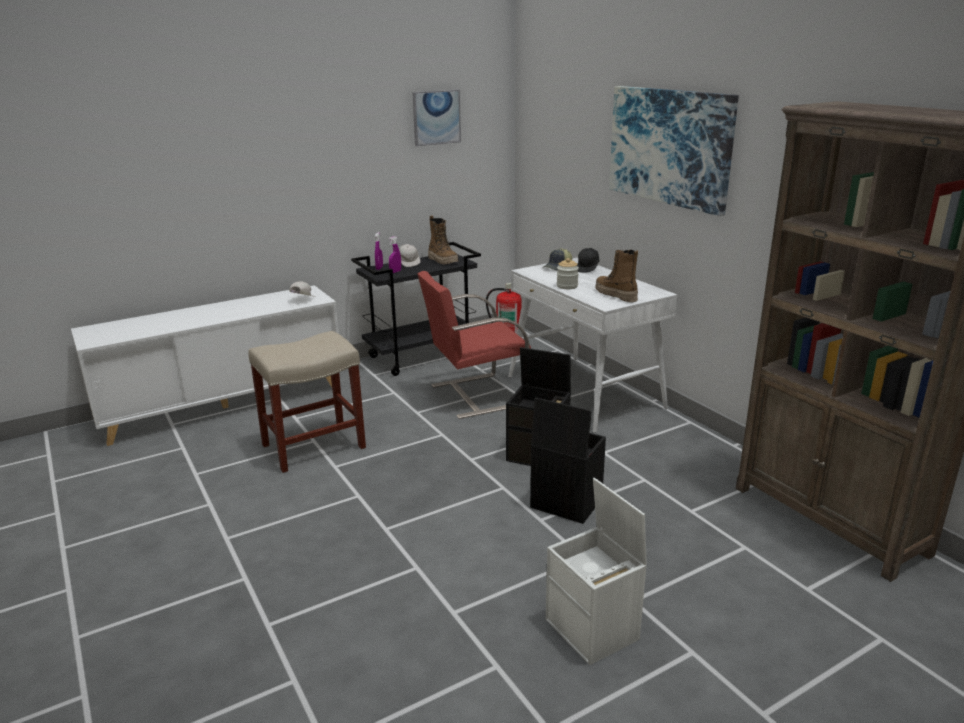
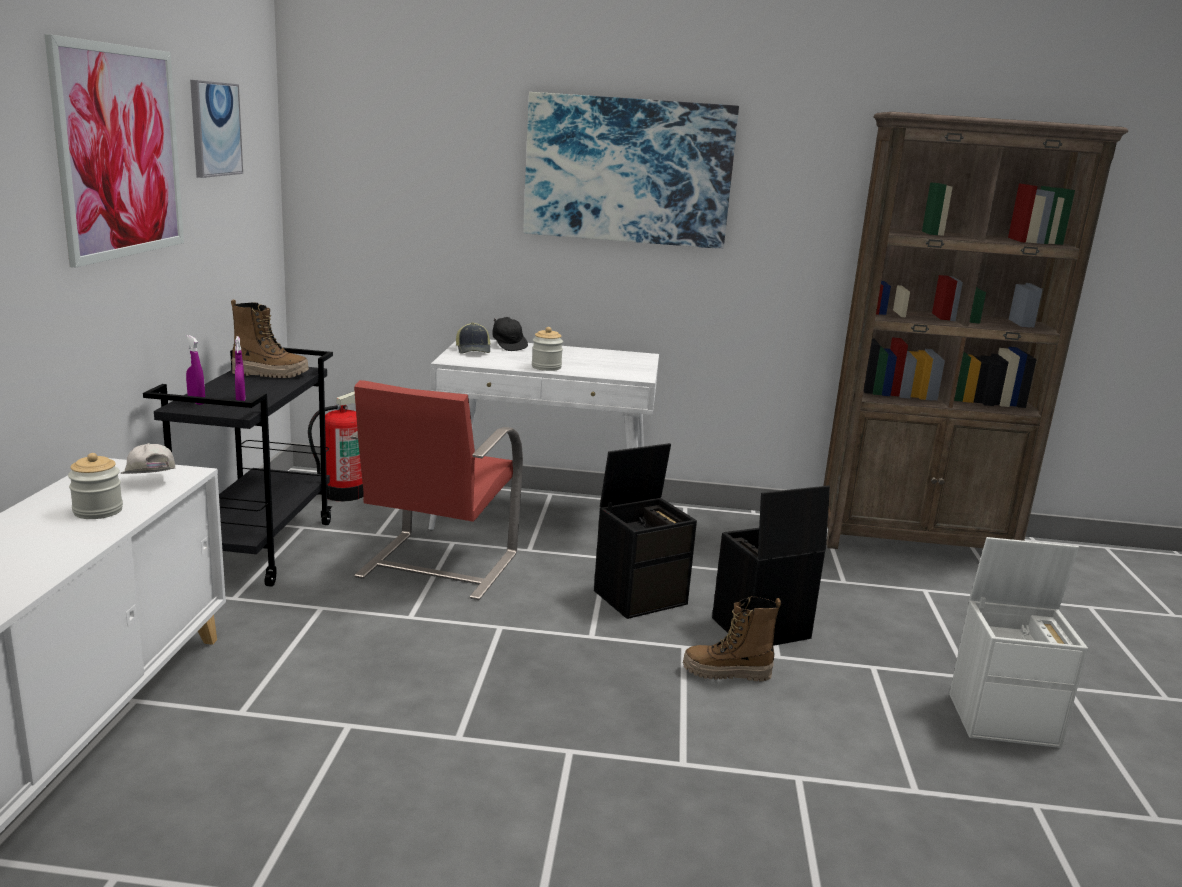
camera: 55 degrees left, 5 degrees down
(264, 306) = (98, 511): none -> jar
(315, 445) = (365, 730): beige stool -> none
(345, 136) = (120, 152): none -> picture
(409, 263) = (225, 386): white cap -> none
(615, 295) = (616, 366): boot -> boot (726, 673)

